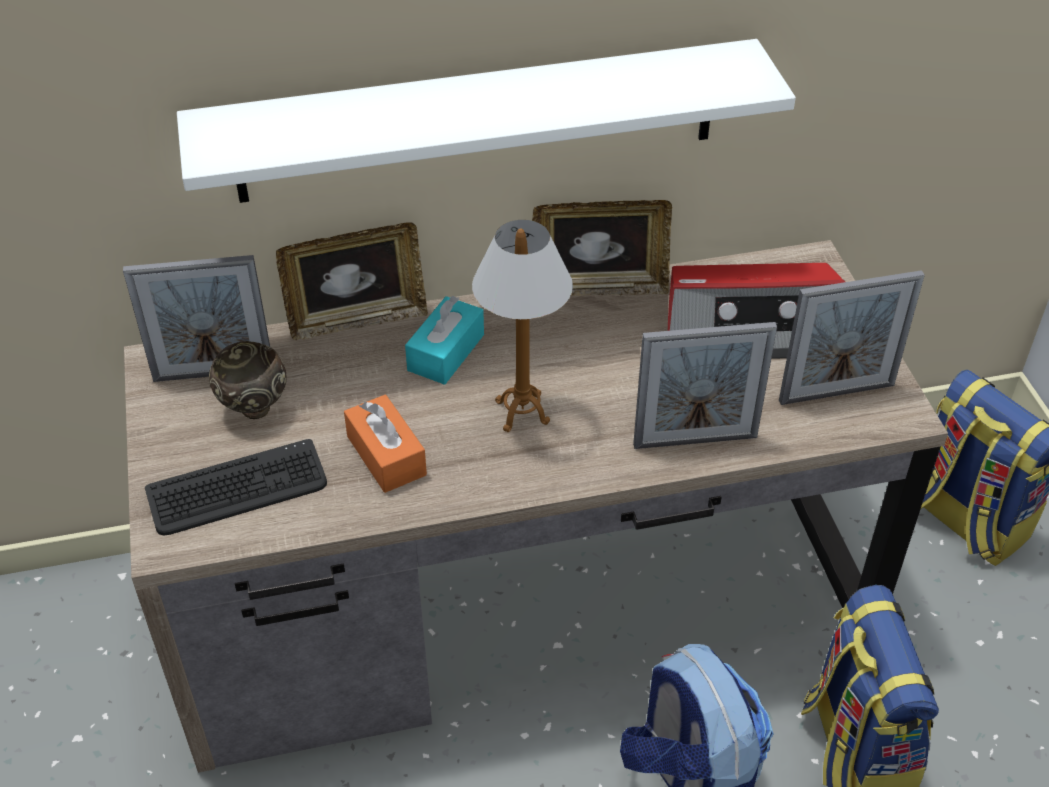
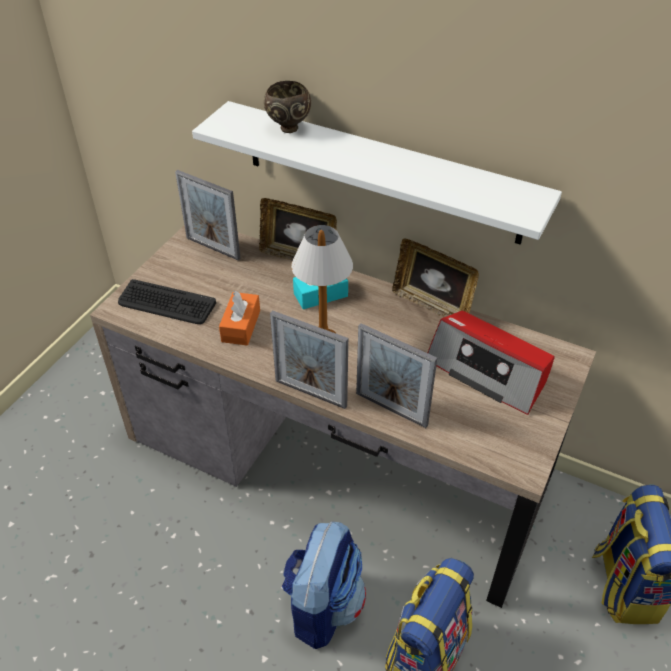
camera: 40 degrees right, 0 degrees up
(253, 409) = (211, 272): brown bowl -> brown bowl (288, 128)
(836, 393) = (499, 433): picture frame -> picture frame (310, 393)

